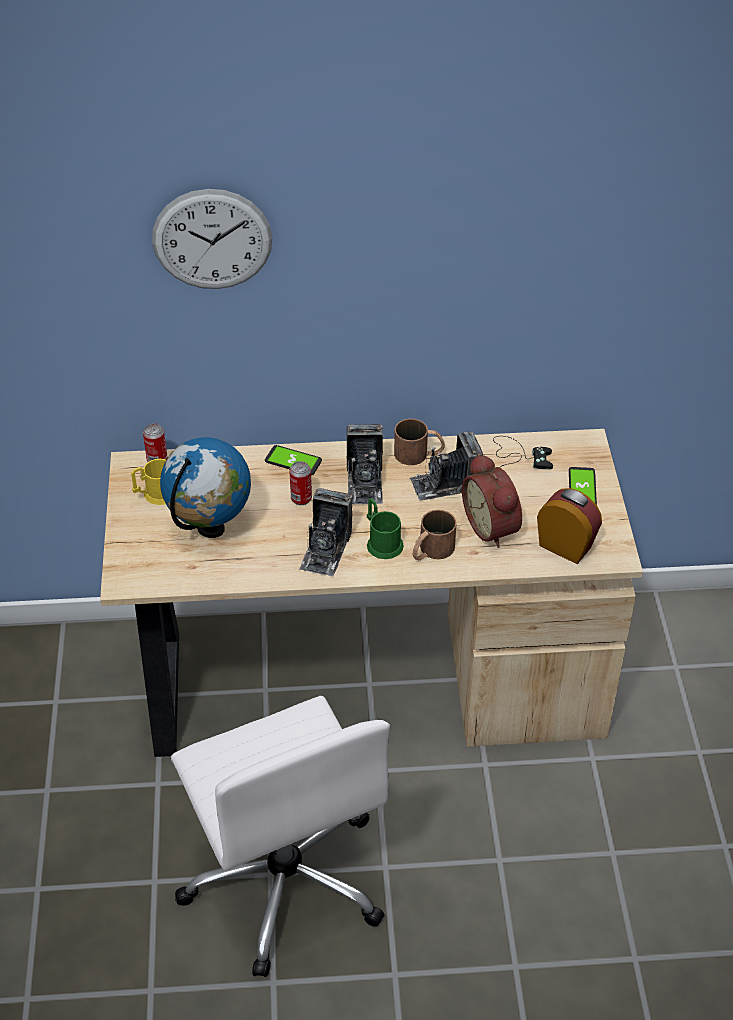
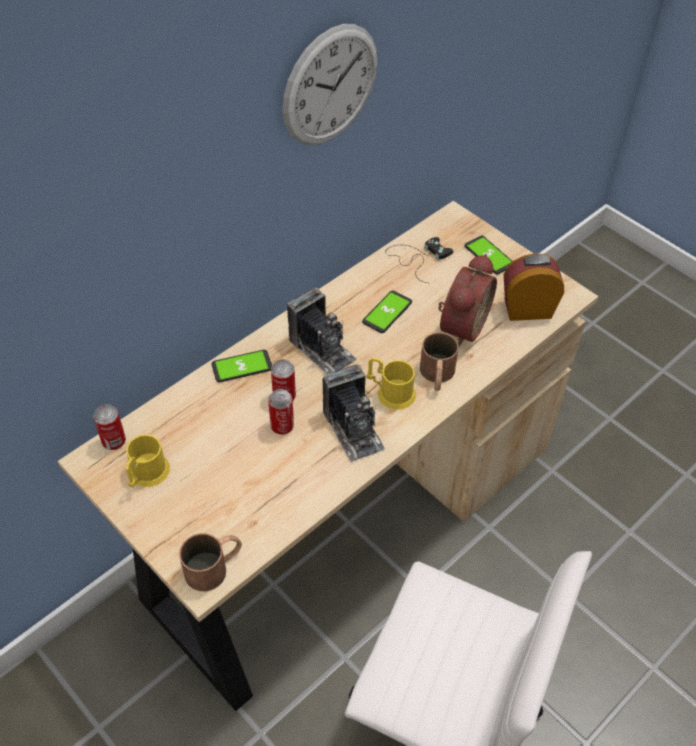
camera: 40 degrees left, 5 degrees up
(211, 528) = (233, 475): globe -> none
(212, 239) = (115, 168): wall clock -> wall clock (330, 86)
(278, 517) = (282, 426): none -> can
(381, 542) = (390, 393): green mug -> yellow mug
(419, 454) = (340, 299): brown mug -> brown mug (215, 566)
(445, 484) = (387, 312): camera -> phone
(493, 526) = (460, 325): alarm clock -> alarm clock turned 90 degrees counterclockwise

